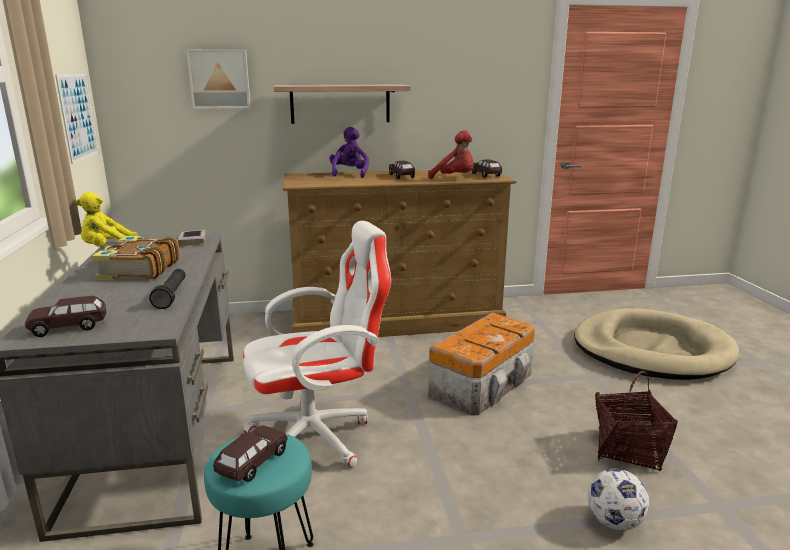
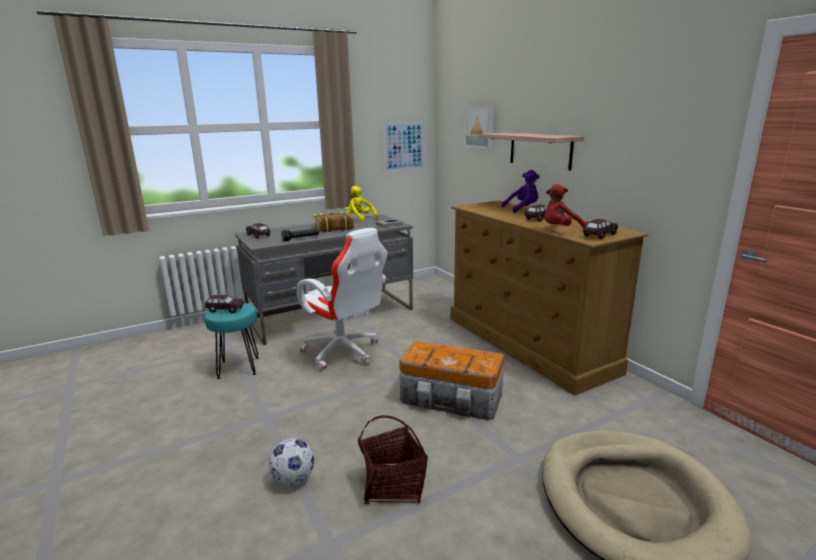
camera: 70 degrees right, 0 degrees up
(455, 178) = (560, 230): red plush toy -> red plush toy turned 60 degrees clockwise

